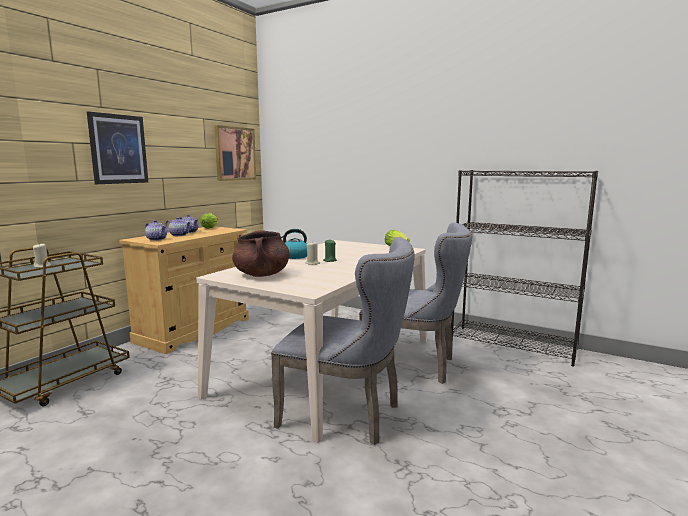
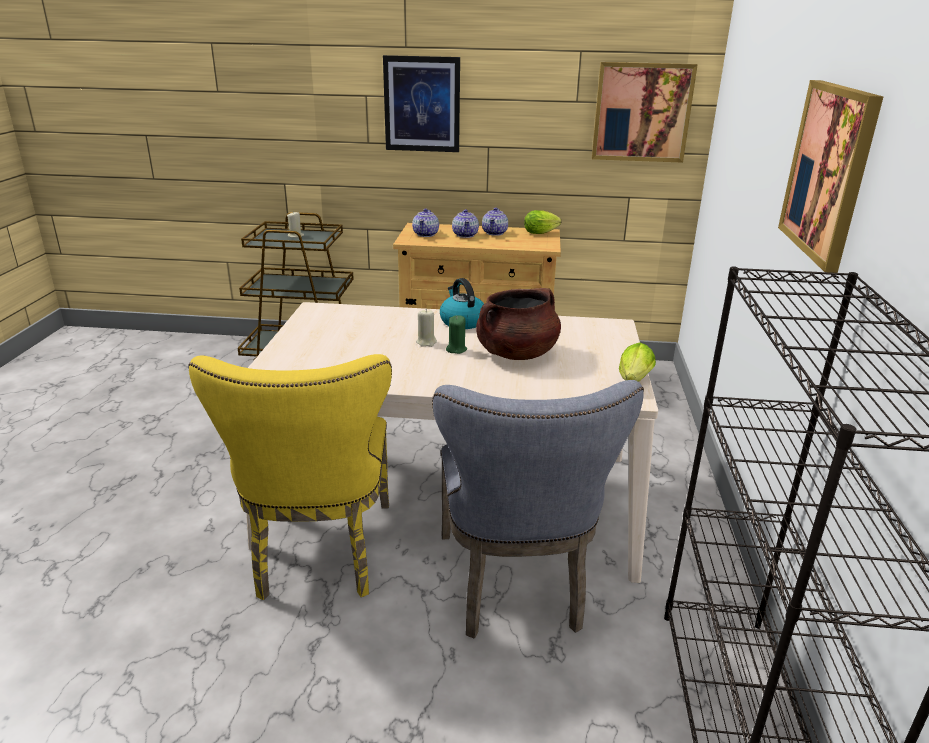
camera: 65 degrees right, 15 degrees up
(262, 275) = (335, 329): brown cooking pot -> brown cooking pot (516, 354)
(348, 414) = (320, 556): grey chair -> yellow chair
(423, 146) = (829, 171): none -> picture

